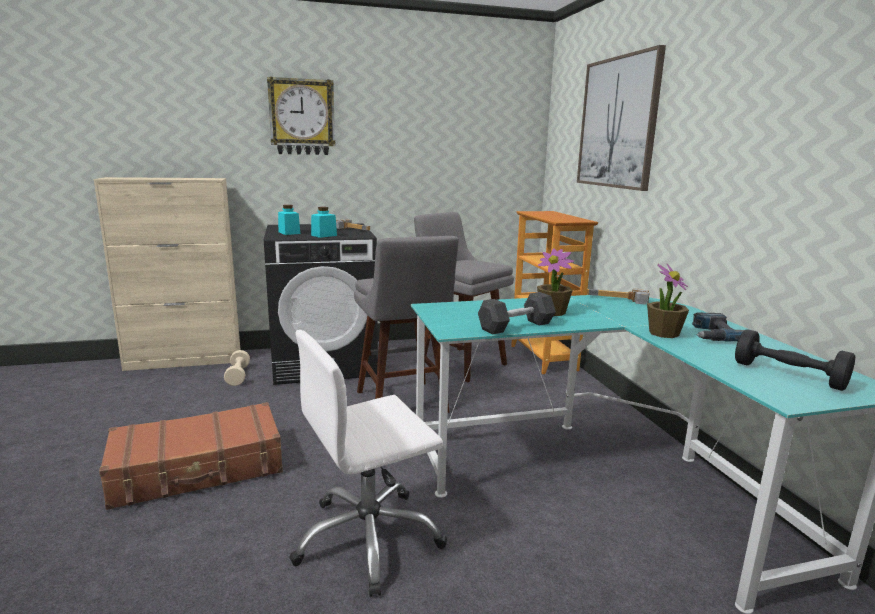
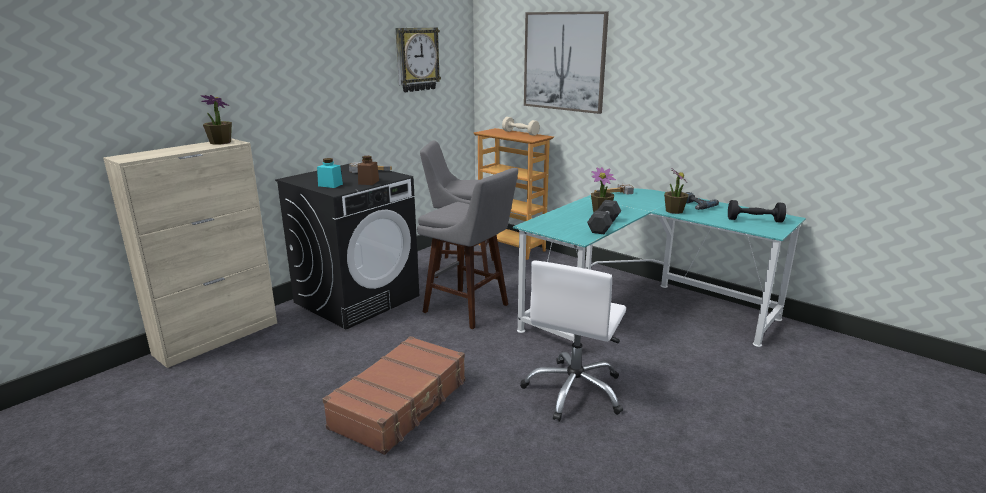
camera: 35 degrees left, 5 degrees up
(204, 178) = (220, 142): none -> potted plant
(238, 376) = (300, 333): beige dumbbell -> beige dumbbell (520, 133)
(302, 117) = (294, 66): wall clock -> wall clock (416, 59)
(324, 235) = (368, 182): turquoise jar -> brown jar

